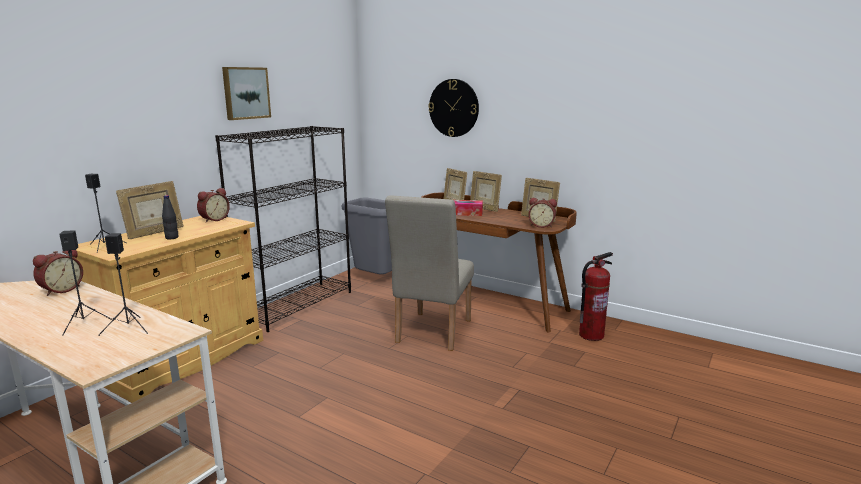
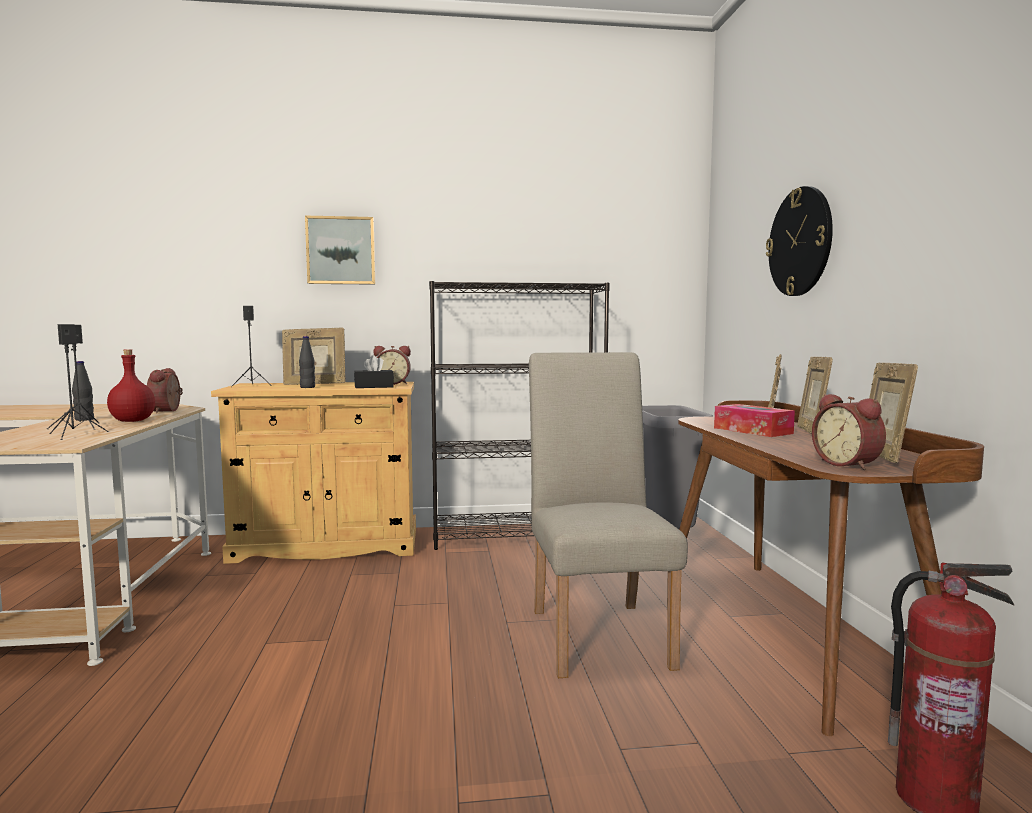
camera: 50 degrees right, 10 degrees down
(32, 319) = (84, 419): none -> black bottle
(61, 290) = (168, 411): alarm clock -> alarm clock turned 90 degrees clockwise
(95, 306) = (132, 421): none -> red bottle
(220, 226) = (374, 387): none -> black tissue box
(245, 93) = (489, 238): picture -> picture (341, 251)
(431, 333) = (598, 631): beige chair -> beige chair turned 105 degrees clockwise

